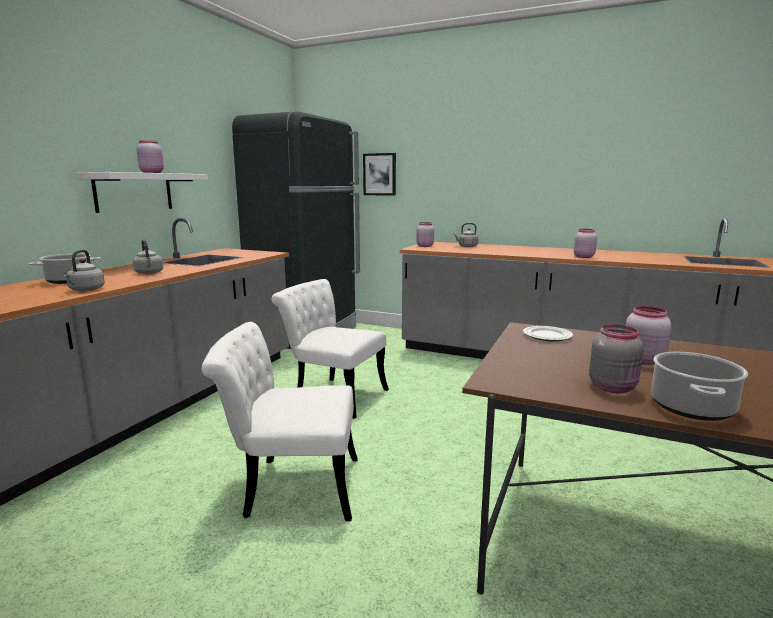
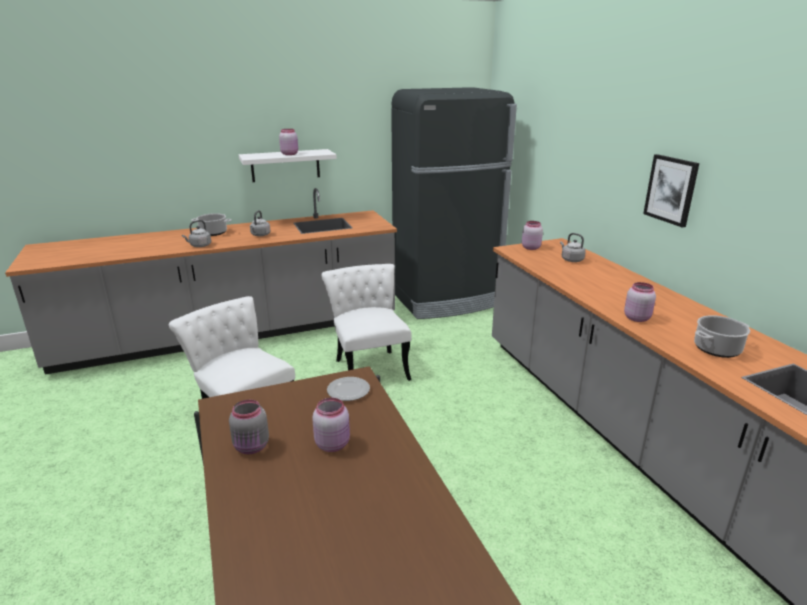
camera: 45 degrees right, 10 degrees up
(379, 174) = (539, 151): picture -> picture (671, 190)
(692, 408) = (240, 485): cooking pot -> cooking pot (716, 349)

